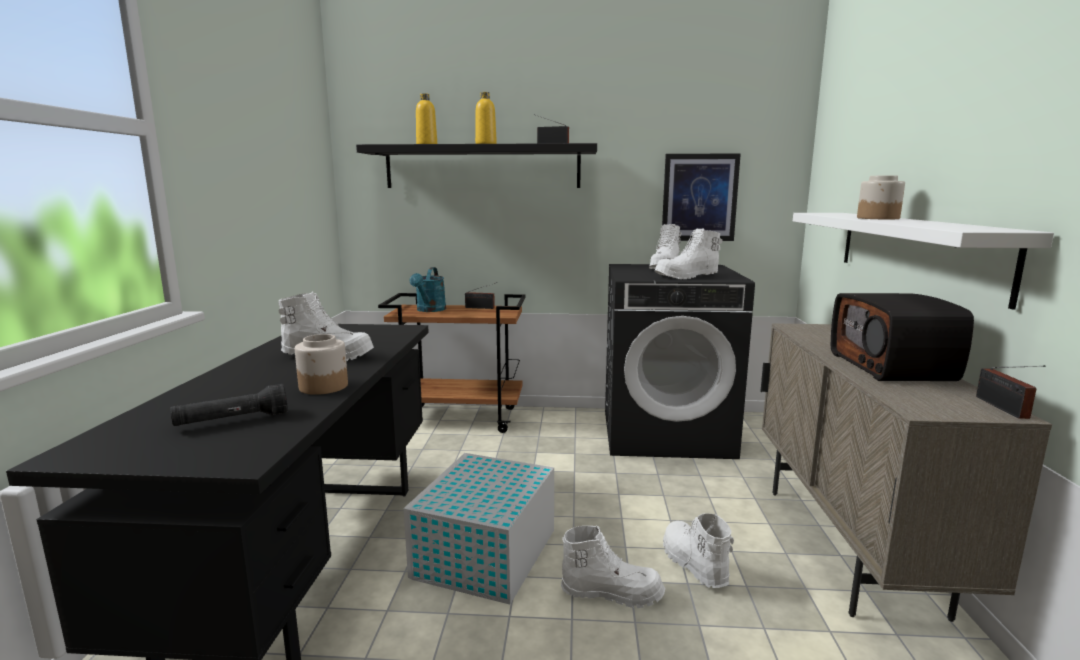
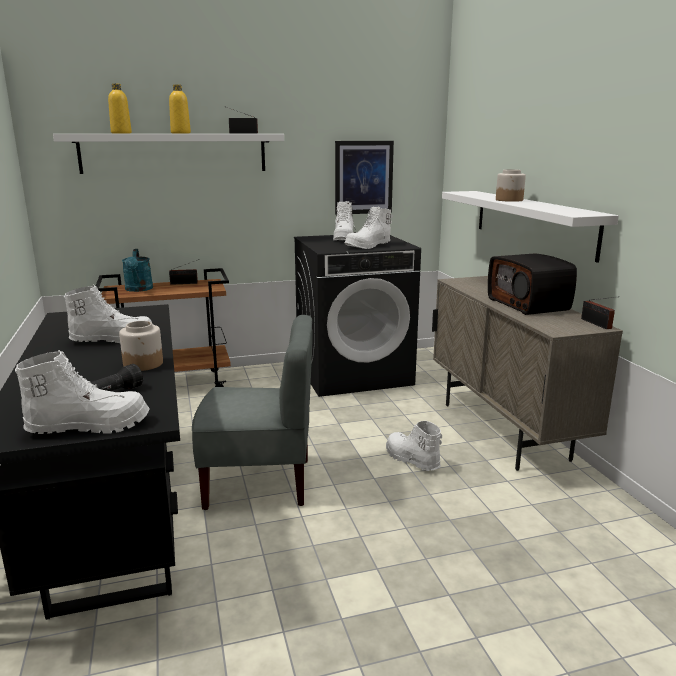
camera: 20 degrees left, 5 degrees up
(482, 167) = (174, 153): black shelf -> white shelf
(484, 554) = (259, 482): white storage box -> grey chair
(611, 593) = (365, 487): white boot -> white boot (89, 426)

